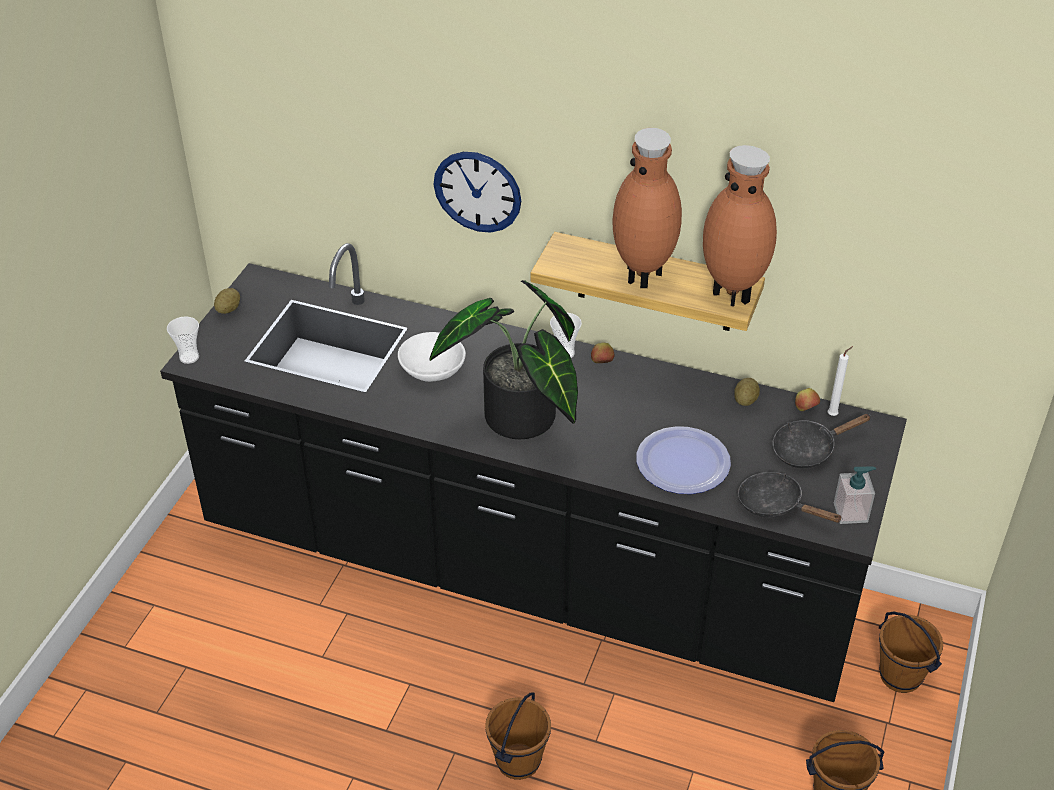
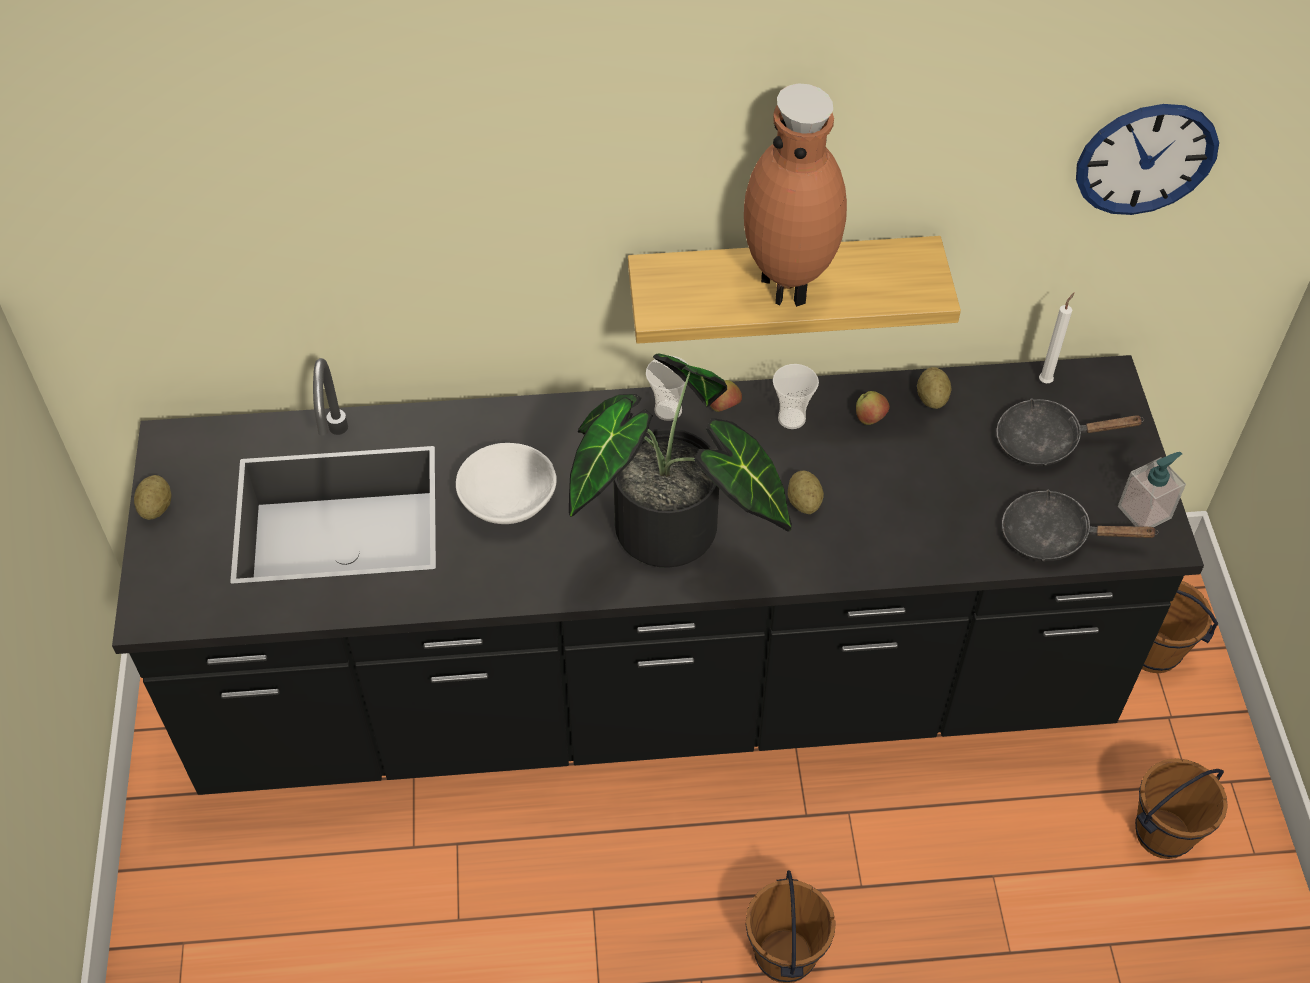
camera: 25 degrees left, 10 degrees up
(189, 357) = (143, 607): cup -> cup (791, 418)
(477, 191) = (504, 231): wall clock -> wall clock (1146, 159)
(618, 431) = (804, 502): none -> potato
(683, 462) = (909, 517): plate -> none
(733, 293) = (918, 274): brown vase -> none
(805, 409) = (1009, 385): apple -> apple (870, 419)
(808, 449) = (1046, 441): black frying pan -> black frying pan turned 45 degrees clockwise

